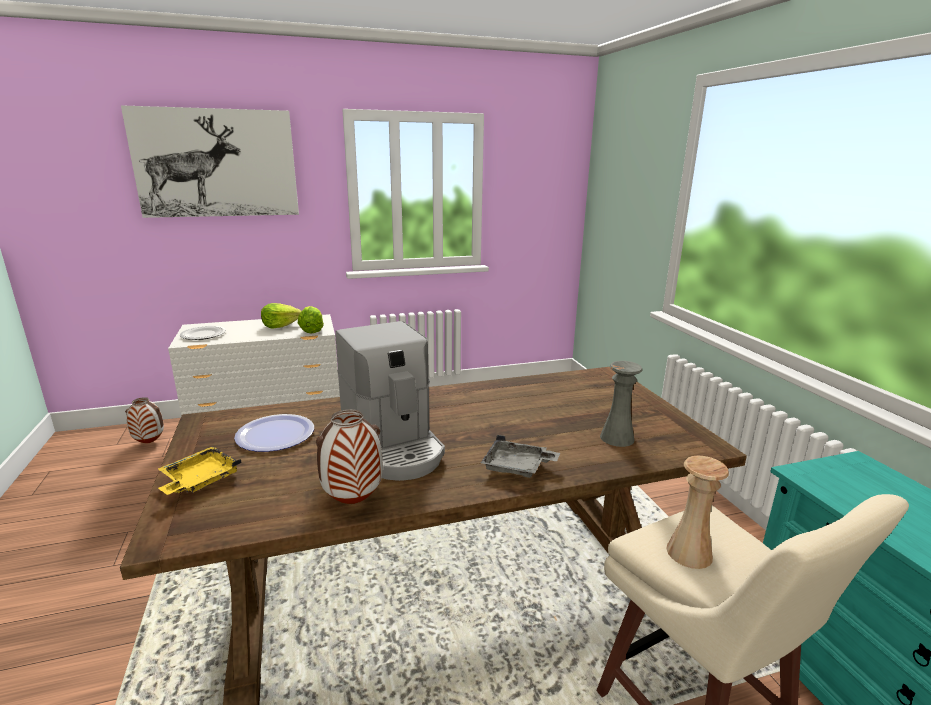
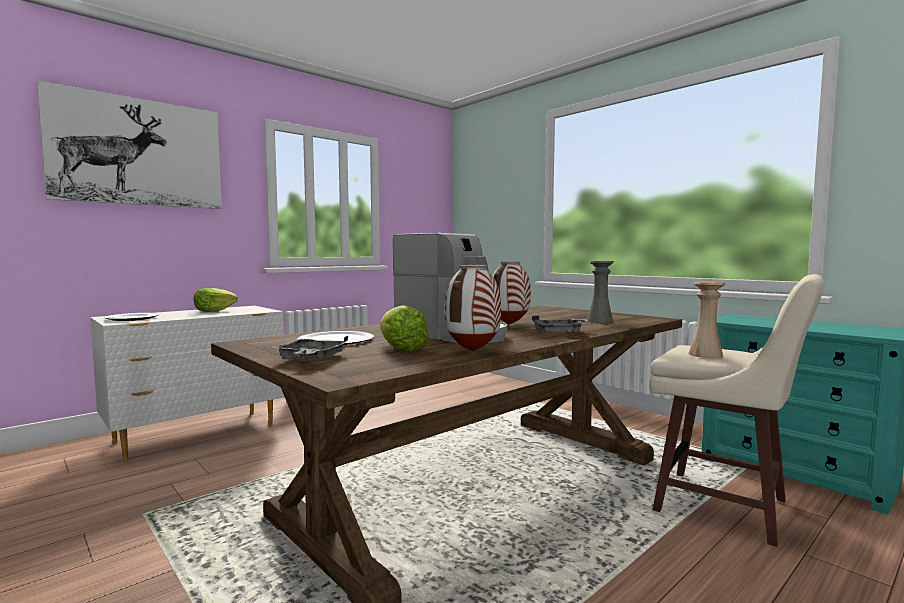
camera: 25 degrees left, 15 degrees down
(150, 442) = (38, 465): vase -> vase (509, 324)
(199, 480) = (310, 359): yellow tray -> grey tray
(312, 330) = (254, 310): lettuce -> lettuce (401, 349)

